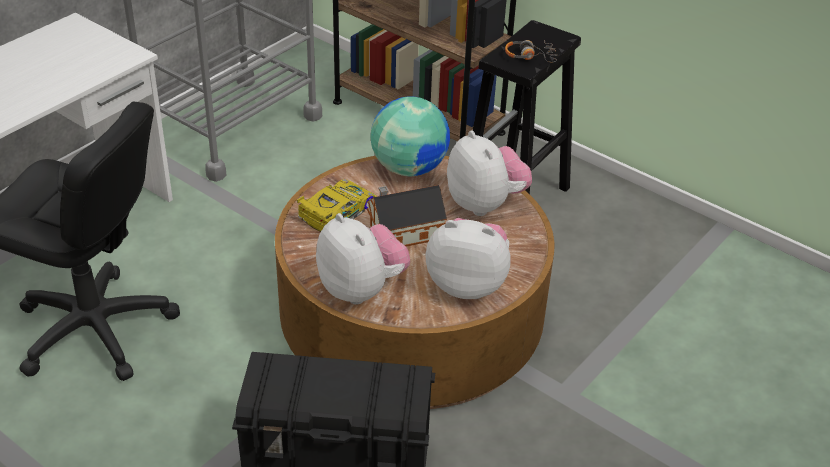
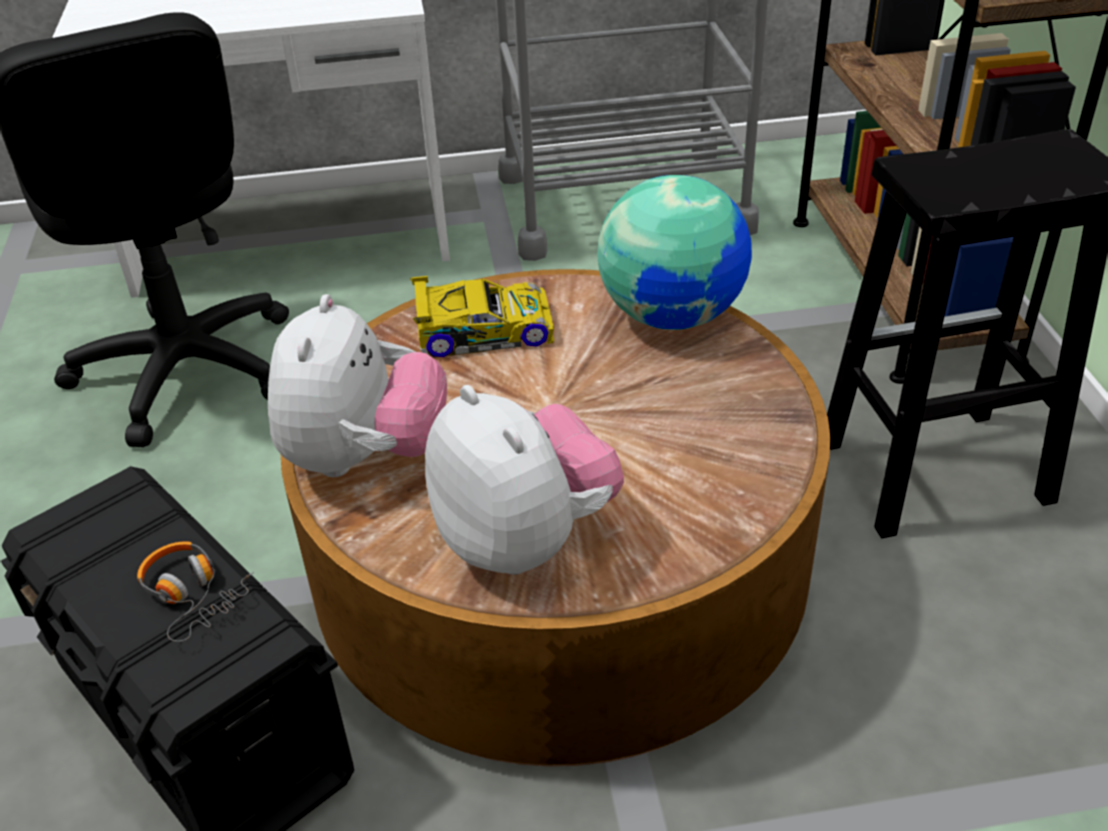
camera: 45 degrees right, 0 degrees up
(402, 232) = (536, 404): toy house -> none
(485, 204) = (725, 425): plush toy -> none
(530, 56) = (984, 182): headphones -> headphones (192, 595)

